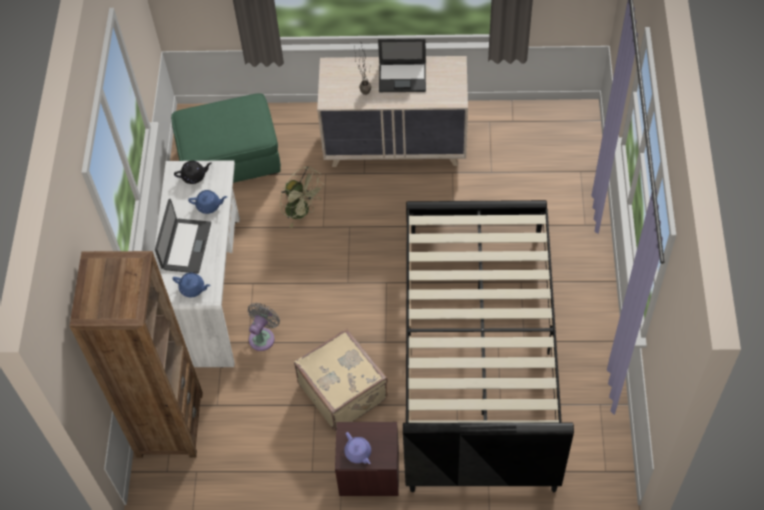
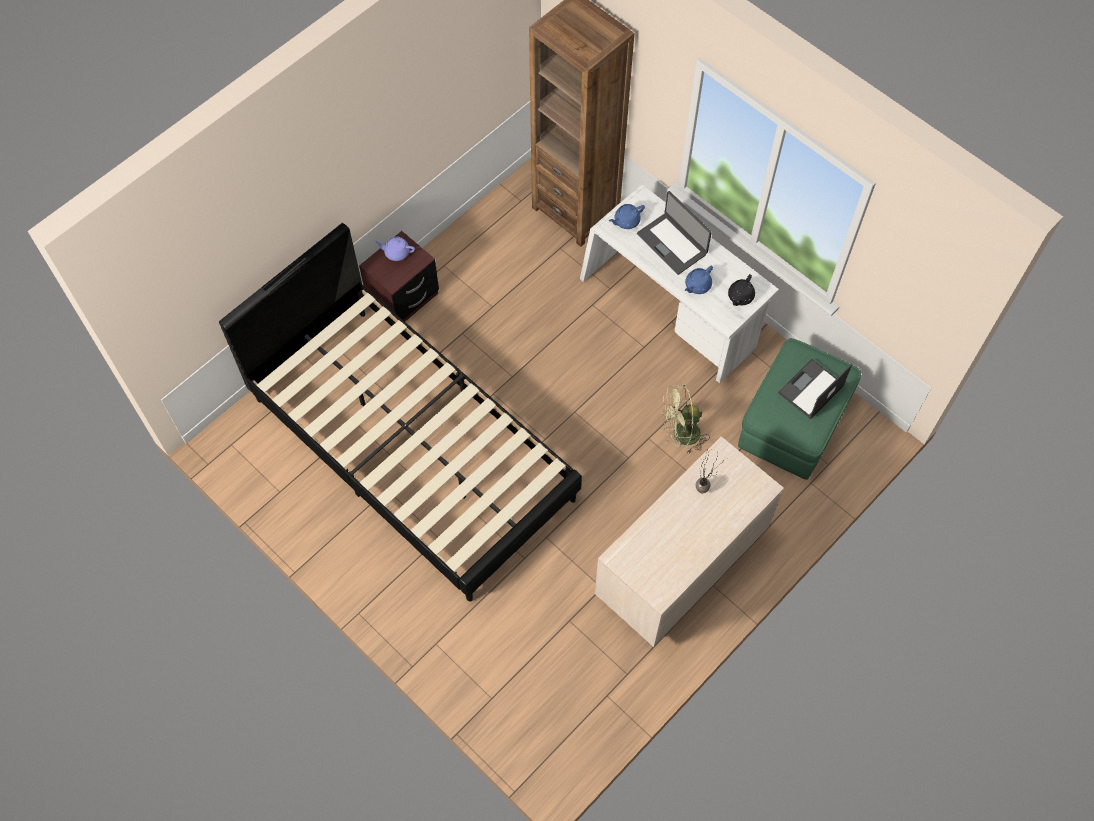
camera: 130 degrees right, 5 degrees up
(263, 337) = (586, 317): grey fan -> none
(343, 390) = (483, 333): beige suitcase -> none
(403, 77) = (689, 536): laptop -> laptop (810, 390)

